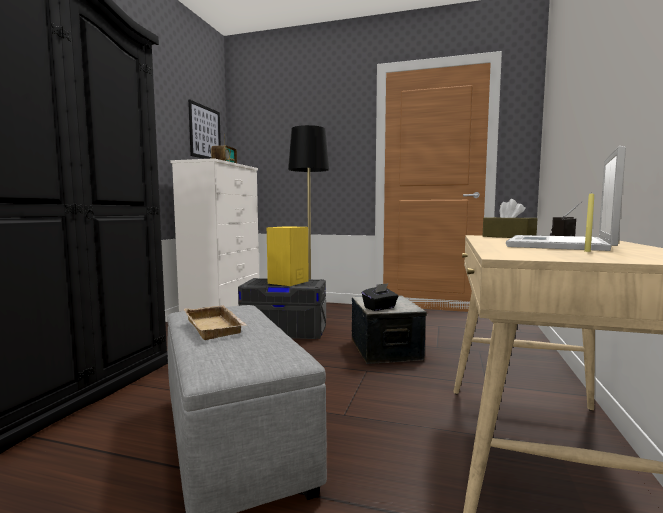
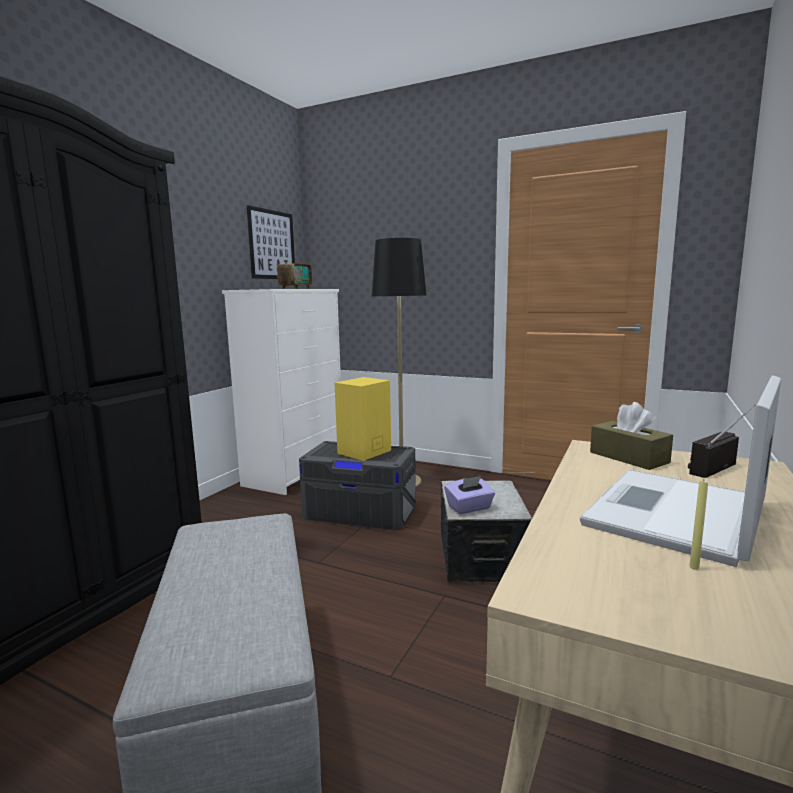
camera: 10 degrees right, 5 degrees up
(216, 327) = (214, 569): beige tray -> none
(380, 308) = (469, 508): black tissue box -> purple tissue box

